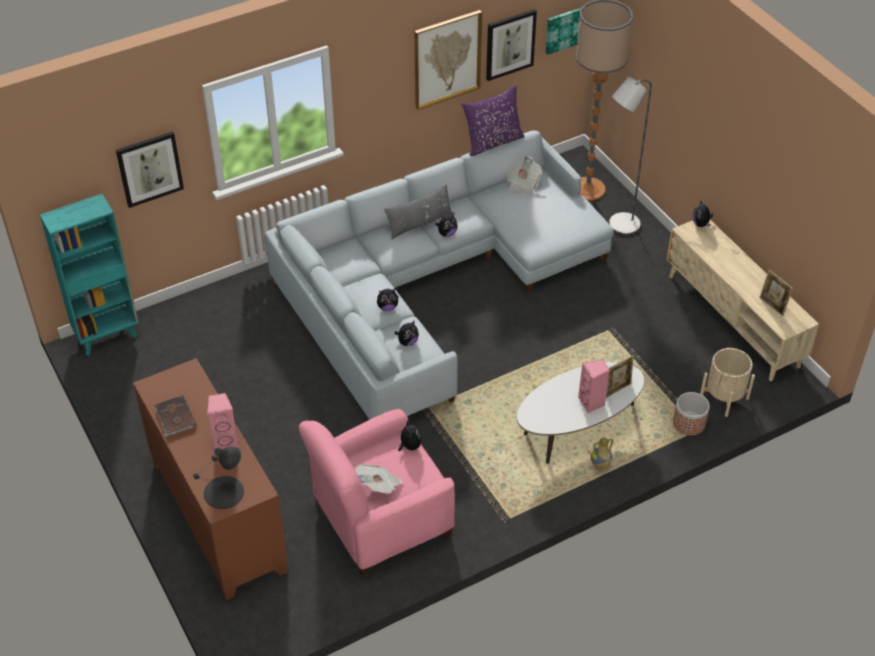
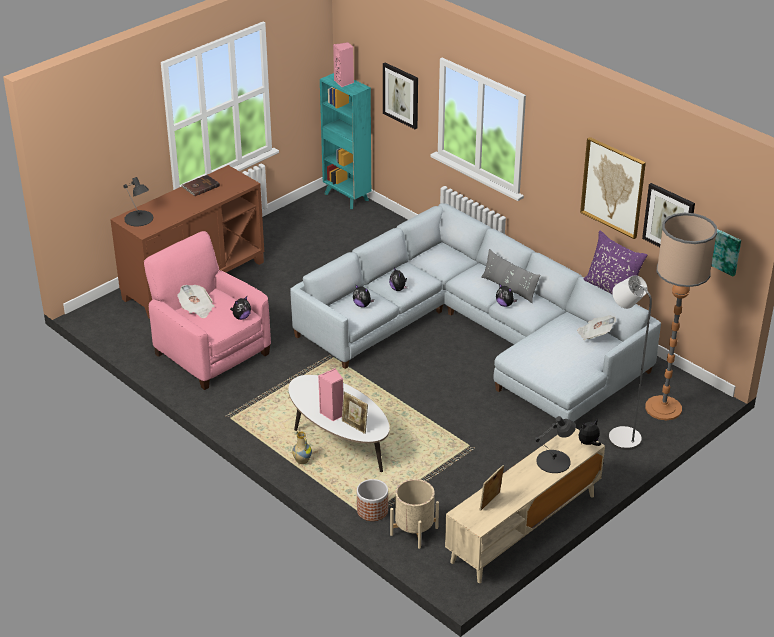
camera: 75 degrees right, 10 degrees down
(225, 440) = (185, 210): pink speaker -> pink speaker (344, 82)
(722, 252) = (554, 461): none -> black table lamp

